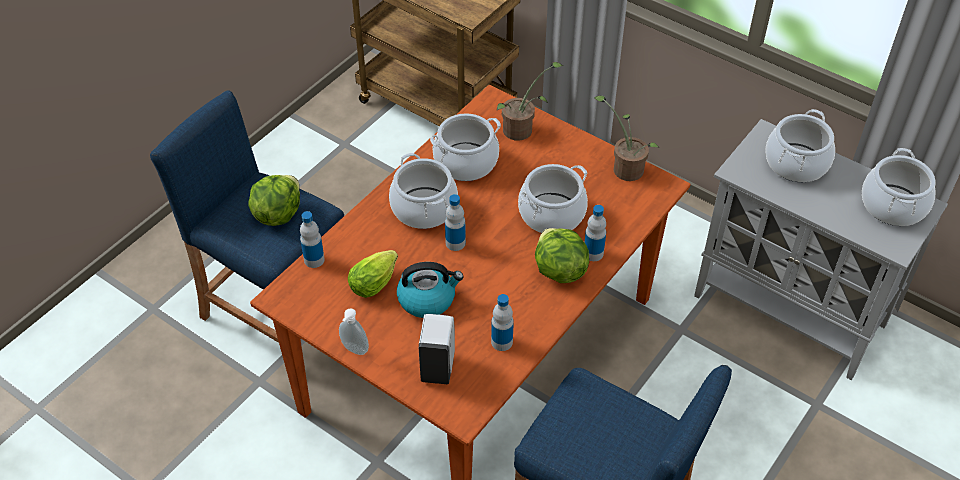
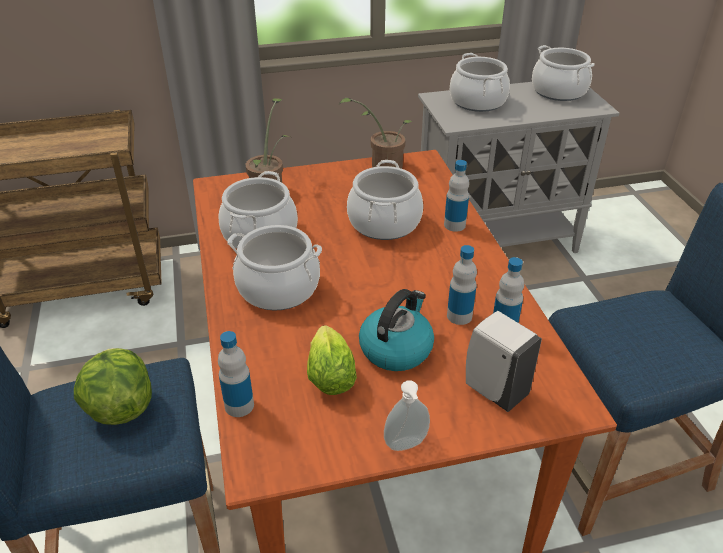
camera: 50 degrees left, 10 degrees down
(455, 243) = (347, 292): bottle -> bottle (459, 316)
(559, 270) = (453, 251): lettuce -> none

